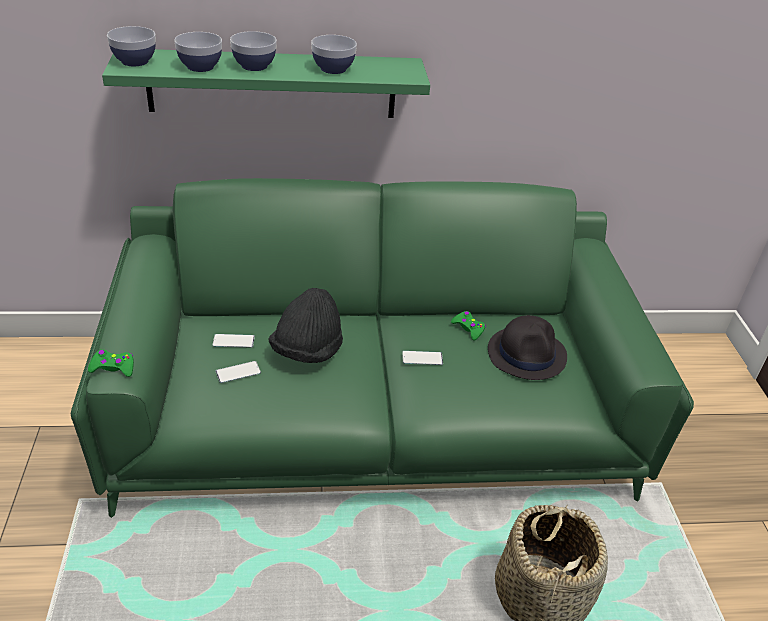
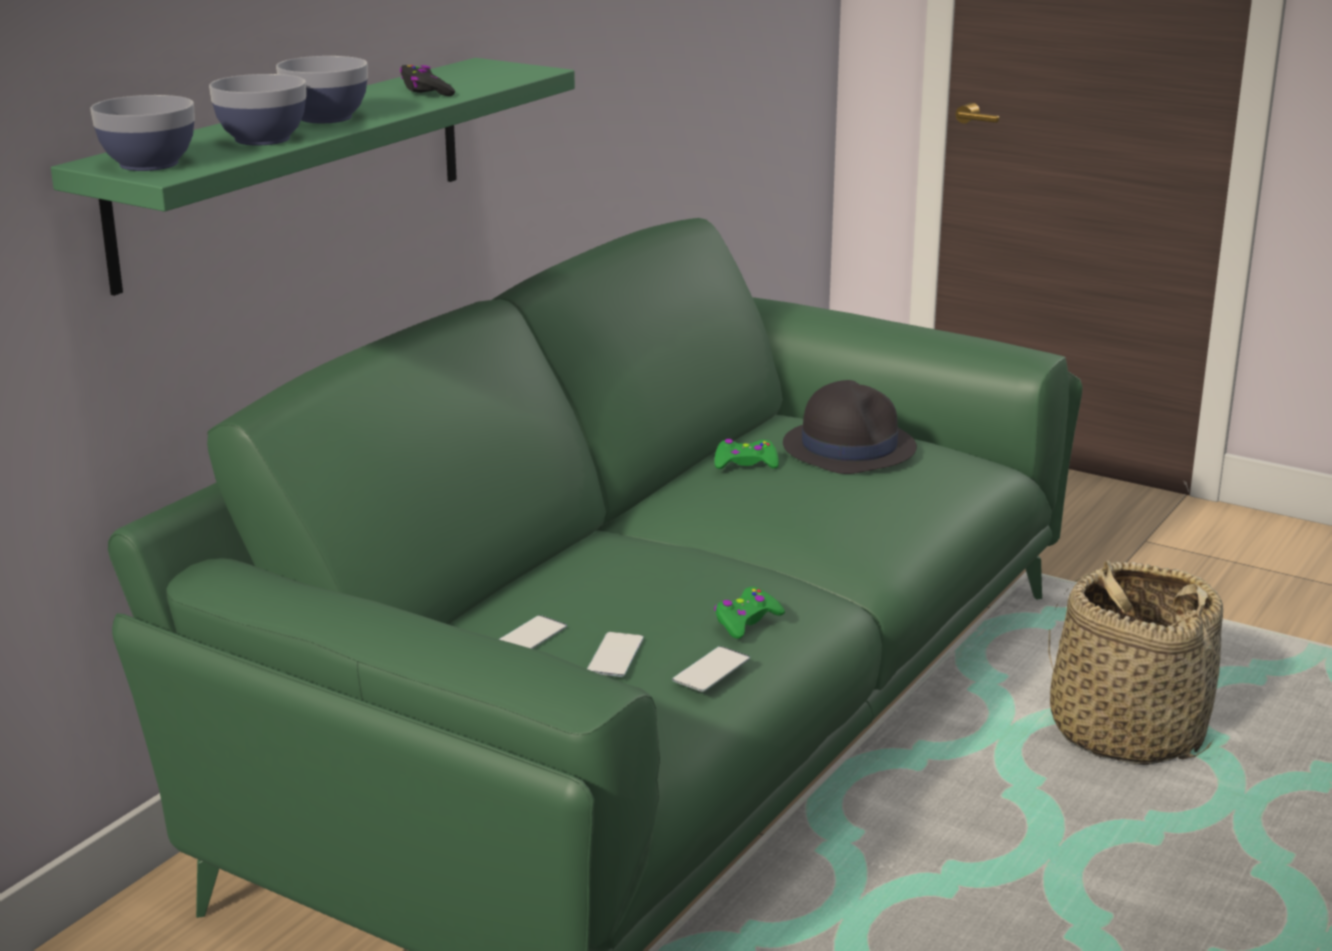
camera: 50 degrees left, 15 degrees down
(113, 367) = (565, 682): green game controller -> green game controller (746, 621)
(307, 350) = (637, 586): black hat -> none
(333, 69) = (426, 91): bowl -> black game controller
(422, 358) = (768, 513): phone -> phone (711, 670)

